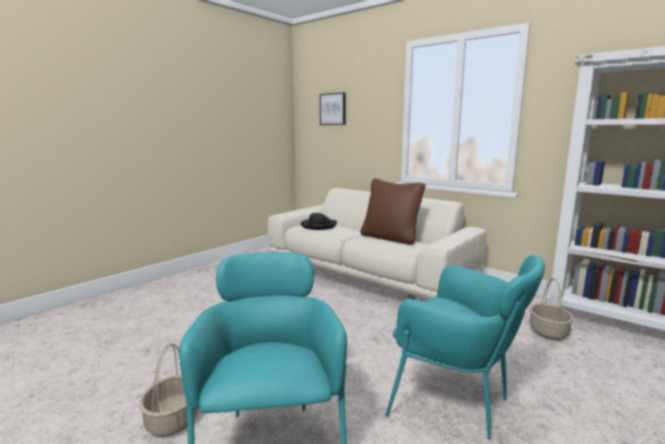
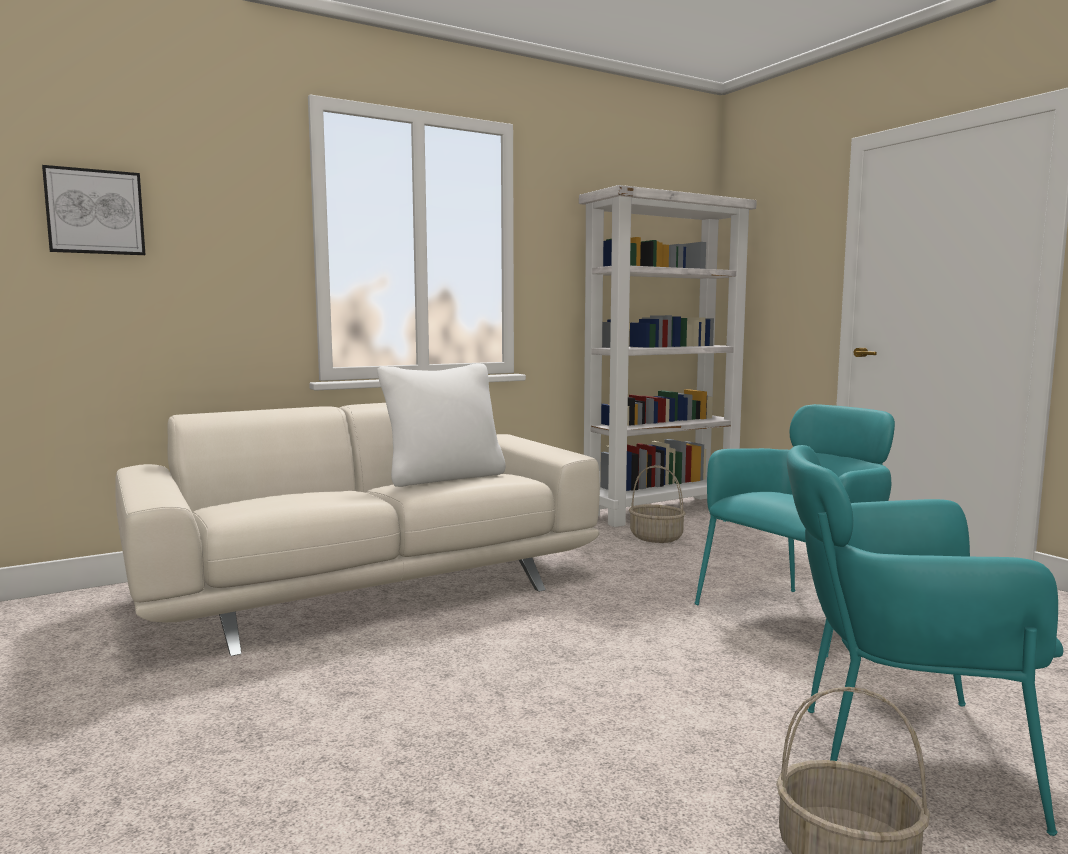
camera: 70 degrees left, 5 degrees down
(318, 226) = (273, 499): black hat -> none
(390, 238) = (444, 477): brown pillow -> white pillow

